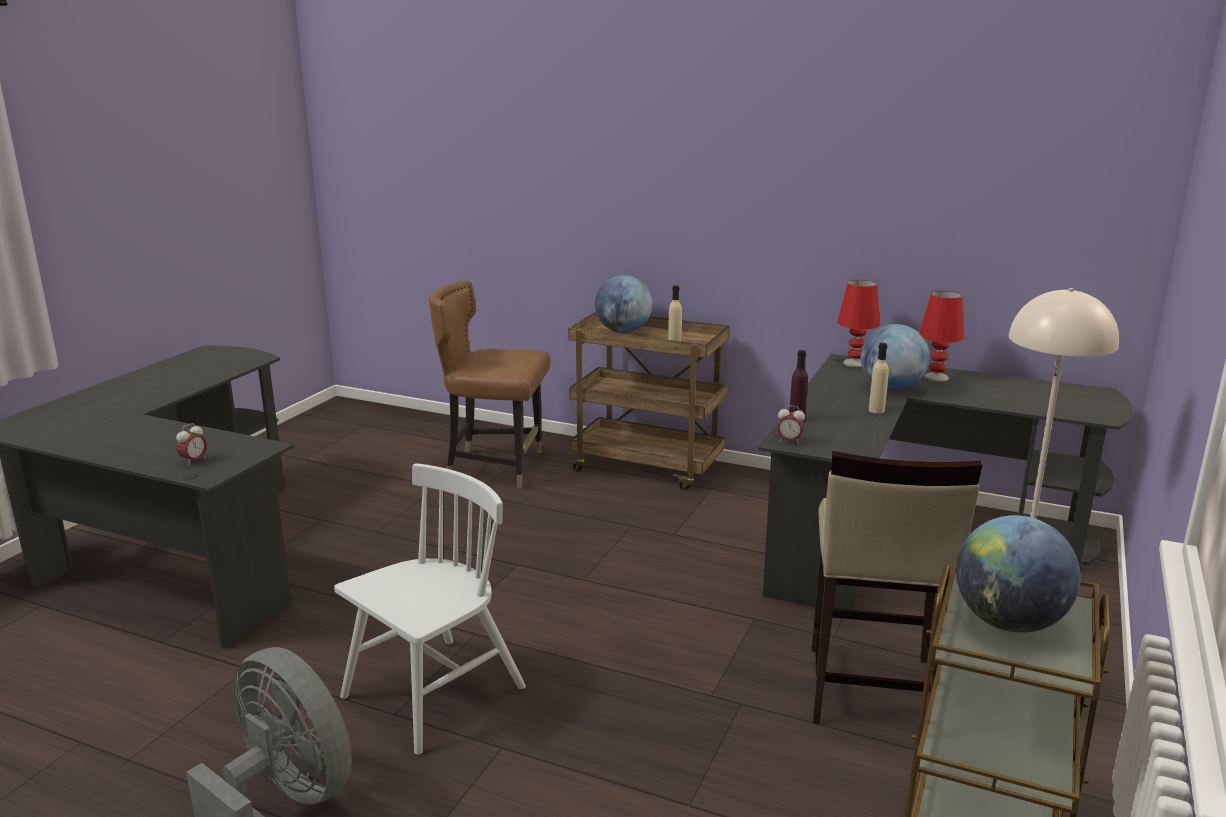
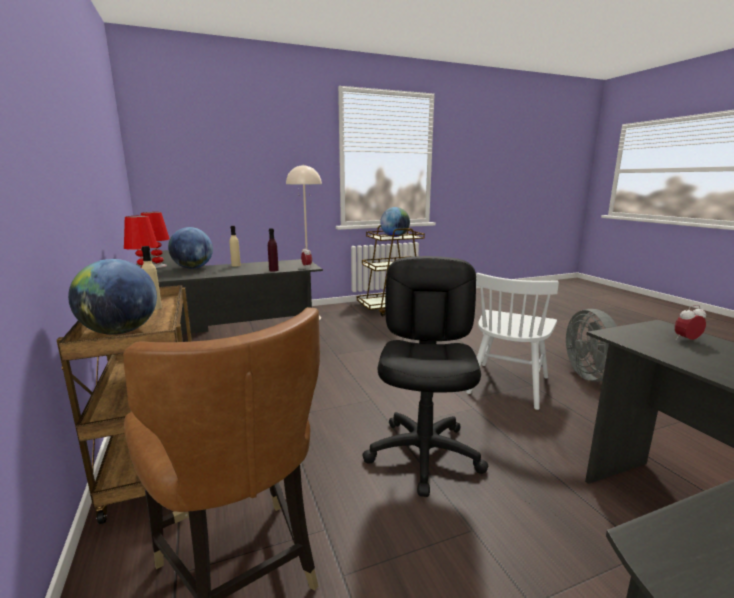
camera: 135 degrees left, 5 degrees down
(433, 693) = (507, 385): white chair -> white chair turned 60 degrees counterclockwise
(458, 557) = (424, 454): none -> black office chair
(870, 690) = (348, 329): beige stool -> none

